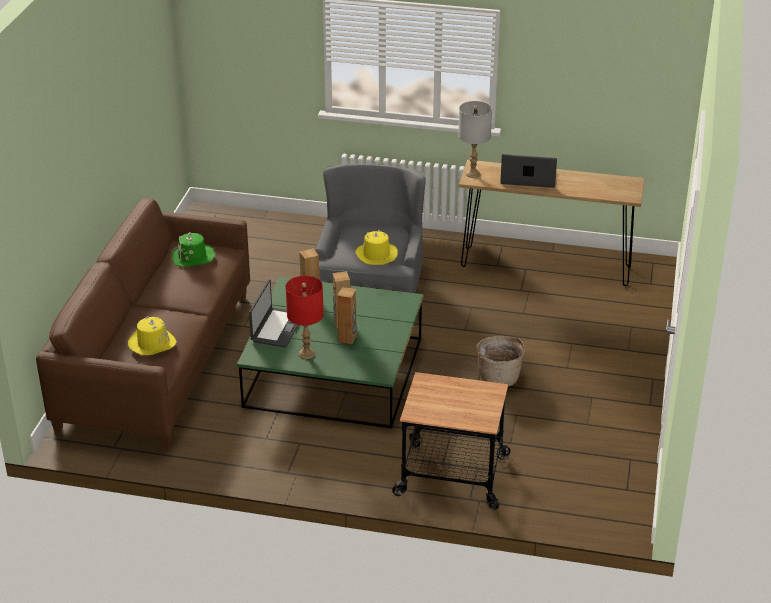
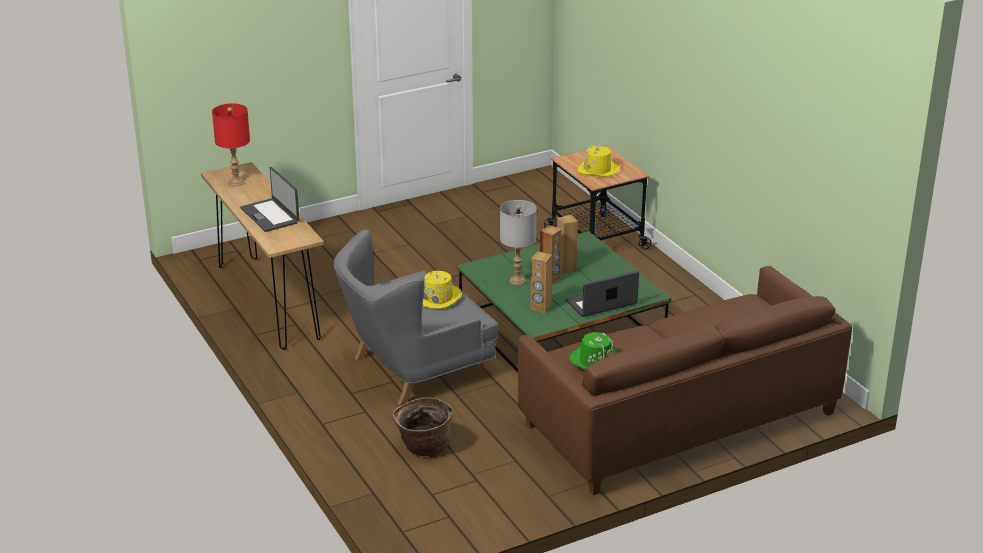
camera: 130 degrees left, 5 degrees down
(152, 343) = (731, 314): yellow hat -> yellow hat (598, 169)
(306, 354) = (611, 276): red table lamp -> red table lamp (236, 182)
(472, 174) = (295, 241): grey table lamp -> grey table lamp (517, 281)
(499, 377) = (460, 263): basket -> basket (423, 447)

